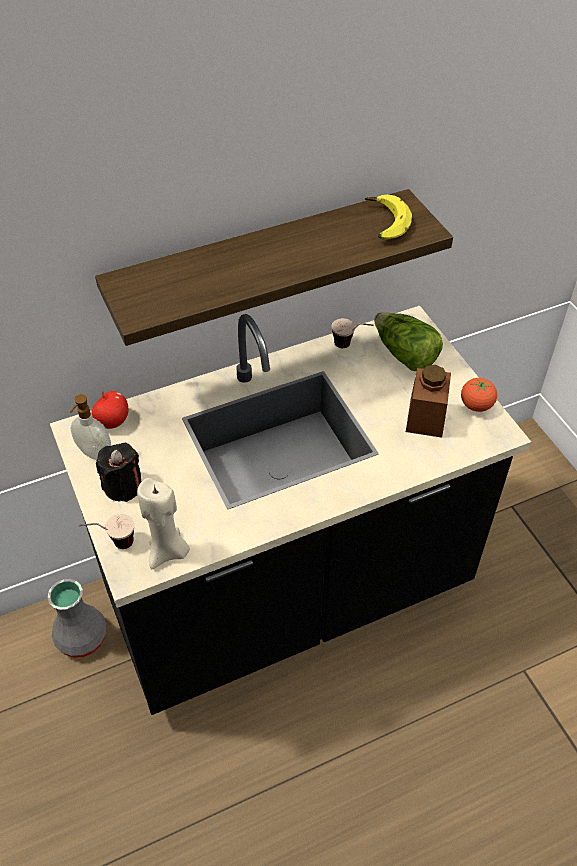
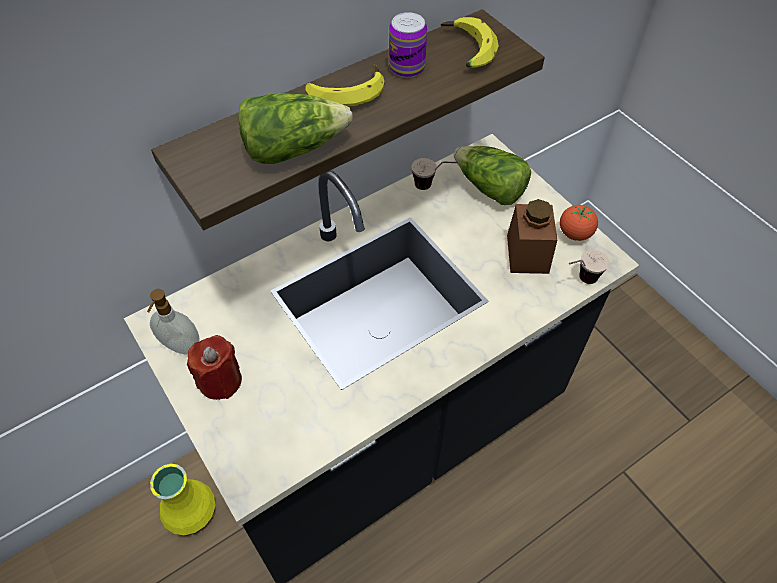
camera: 10 degrees left, 5 degrees up
(81, 638) = (190, 513): grey vase -> yellow vase
(112, 544) = (221, 453): cup -> cup (579, 281)
(113, 421) = (194, 306): apple -> none
(123, 486) = (220, 380): black candle -> red candle
(168, 552) = (286, 451): beige candle -> none
(212, 288) = (293, 148): none -> lettuce
(268, 247) = (345, 91): none -> banana
(326, 232) = (407, 67): none -> can

